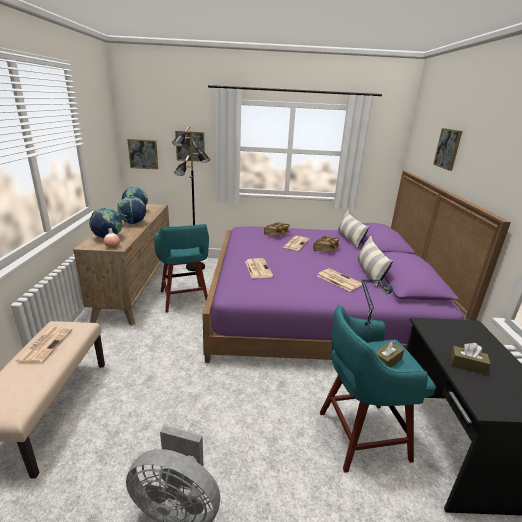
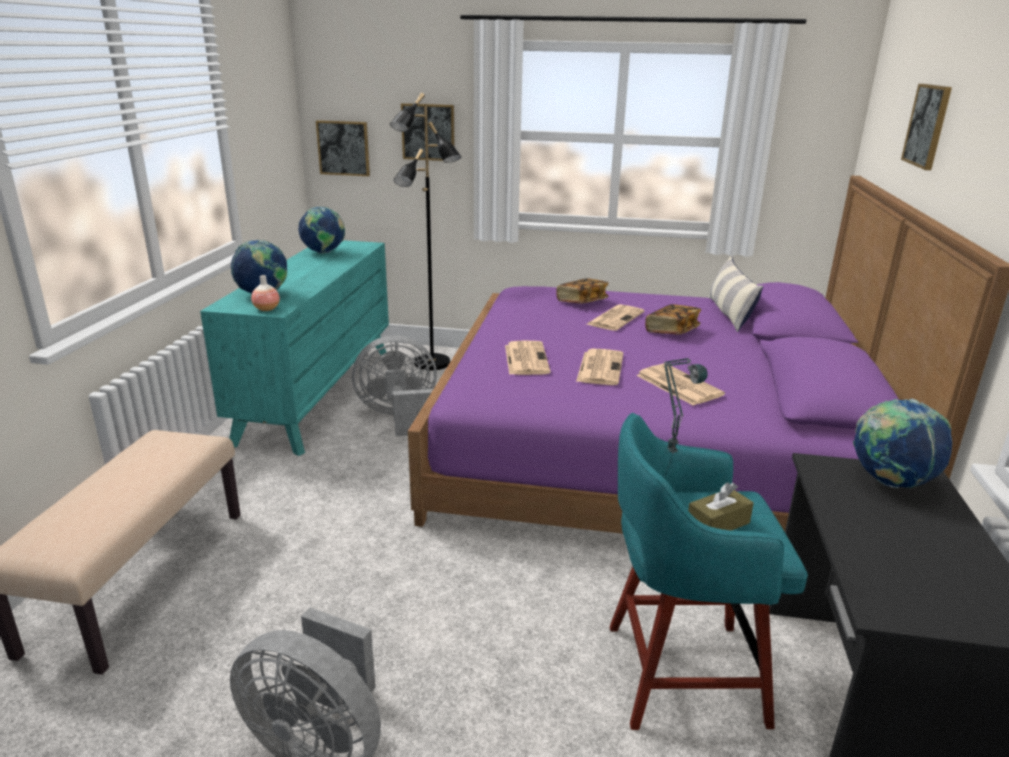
camera: 10 degrees right, 0 degrees up
(45, 344) = (136, 463): newspaper -> newspaper (600, 367)
(133, 223) = (313, 273): globe -> globe (890, 482)
(136, 287) = (318, 393): brown dresser -> turquoise dresser
(184, 299) = (400, 418): turquoise stool -> grey fan
(370, 272) = (749, 375): pillow -> none
(467, 365) = (876, 539): brown tissue box -> none

